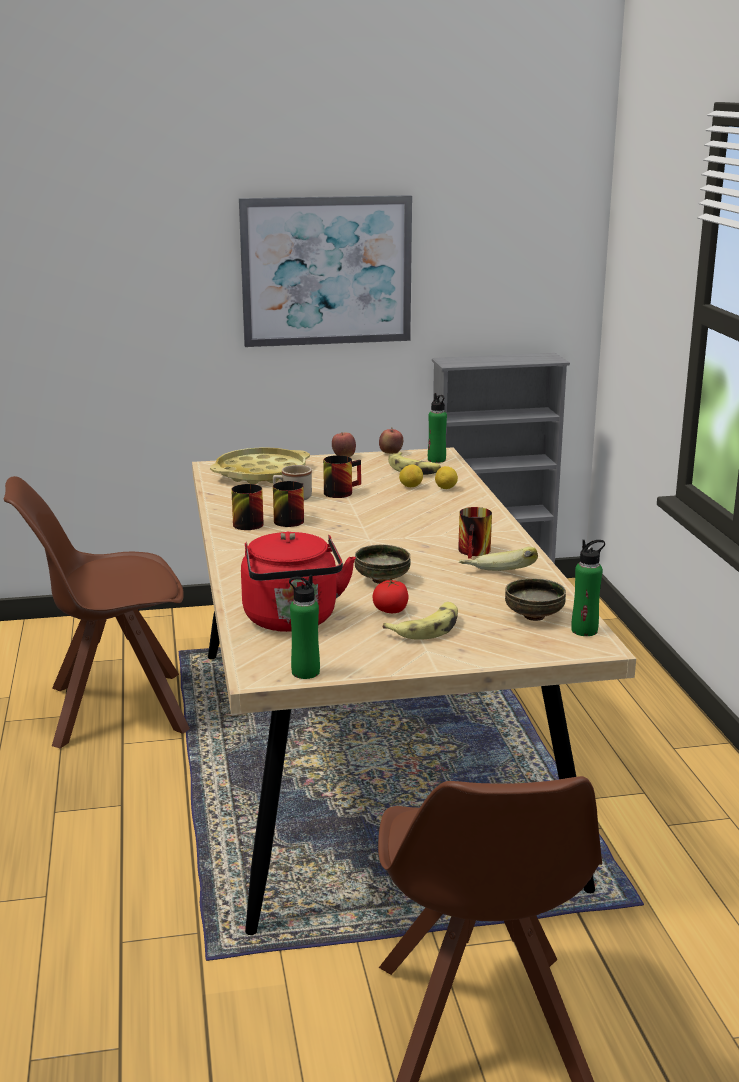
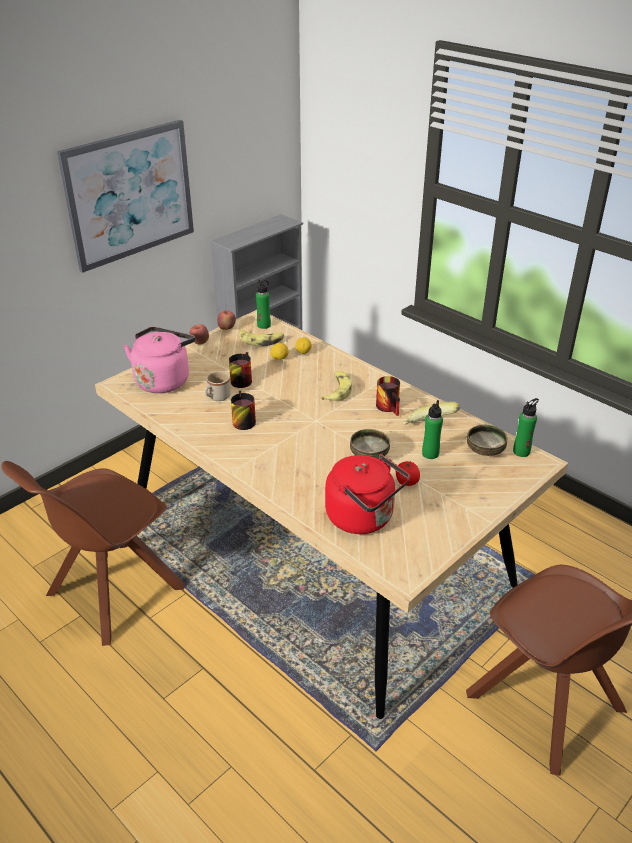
camera: 35 degrees left, 15 degrees up
(247, 522) = (217, 435): mug -> none
(261, 473) = (164, 380): yellow tray -> pink kettle
(305, 672) = (426, 560): green bottle -> green bottle (430, 454)
(426, 628) = (444, 488): banana -> banana (337, 390)

